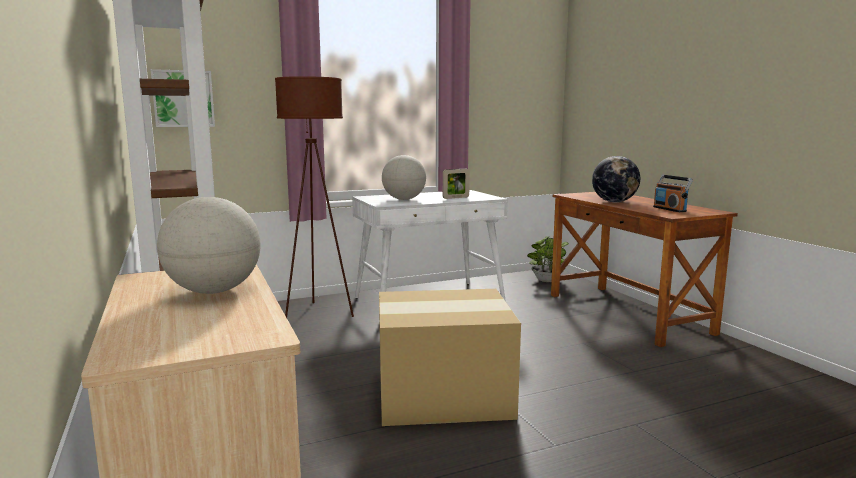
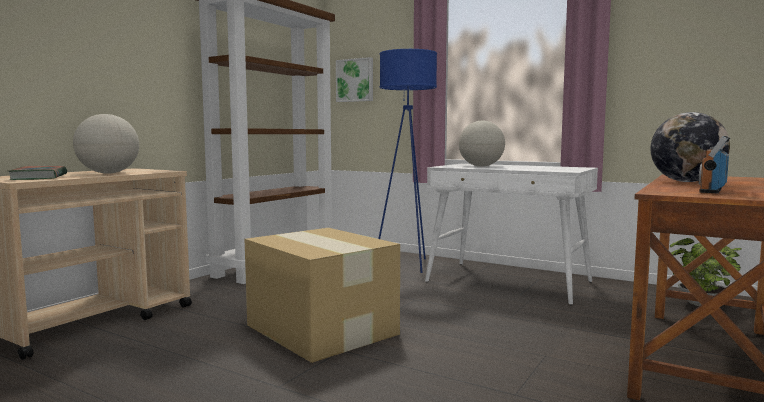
camera: 55 degrees right, 5 degrees down
(214, 325) = (39, 177): none -> book
(318, 313) = (407, 265): brown floor lamp -> blue floor lamp
(456, 198) = (532, 168): picture frame -> none

